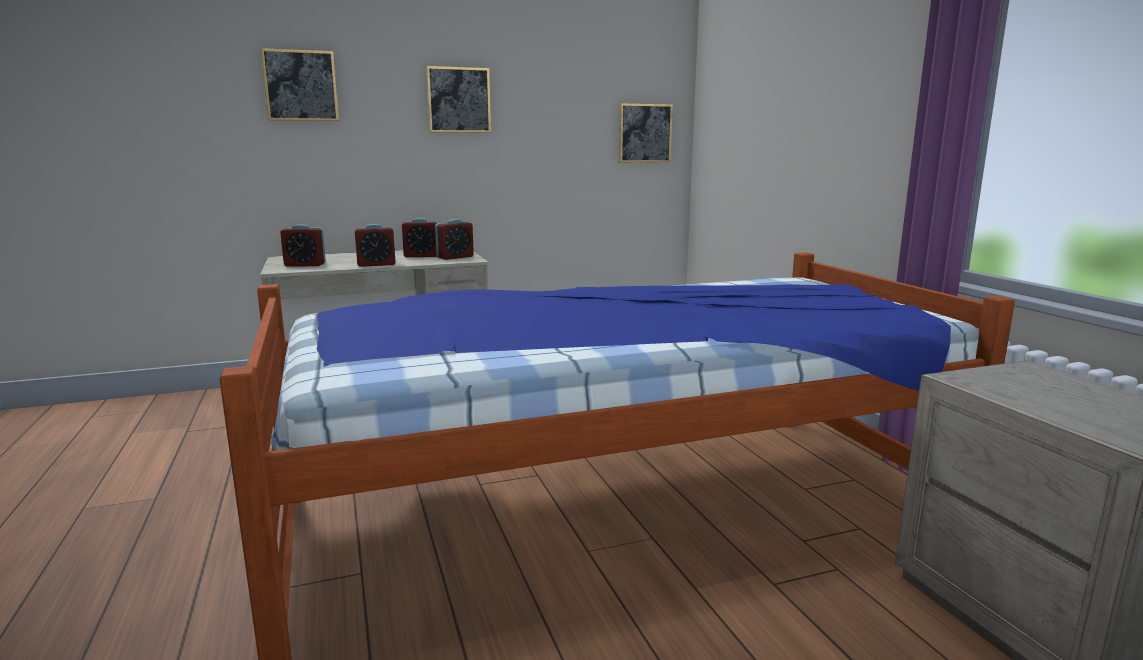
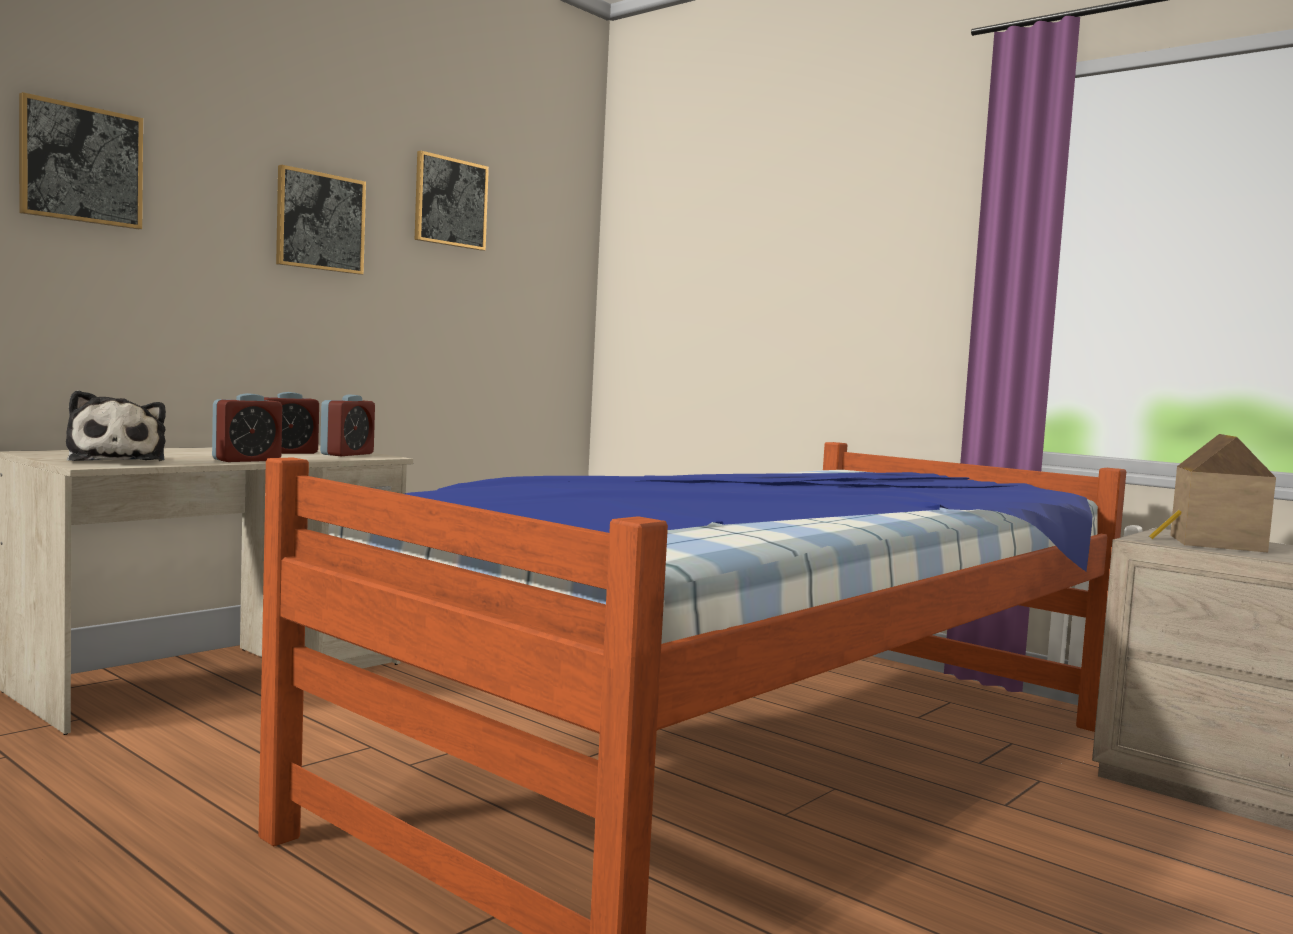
camera: 30 degrees left, 10 degrees down
(305, 265) = (117, 460): alarm clock -> plush toy
(644, 133) = (546, 297): picture -> picture (450, 202)
(1033, 389) = (1211, 543): none -> toy house

